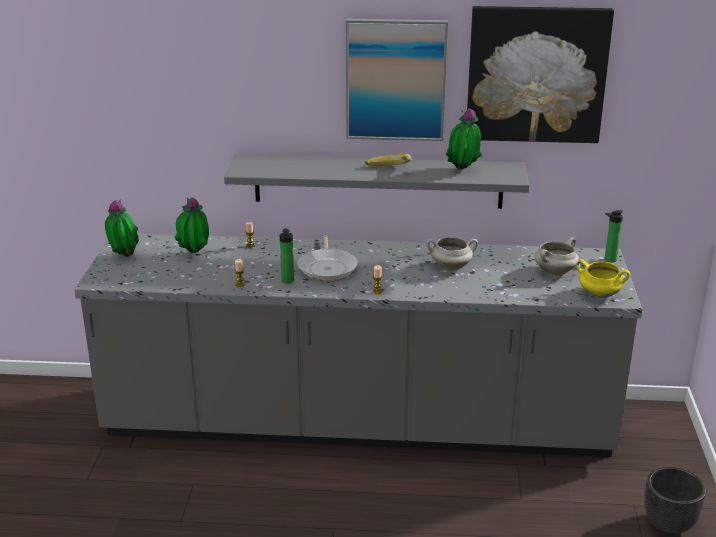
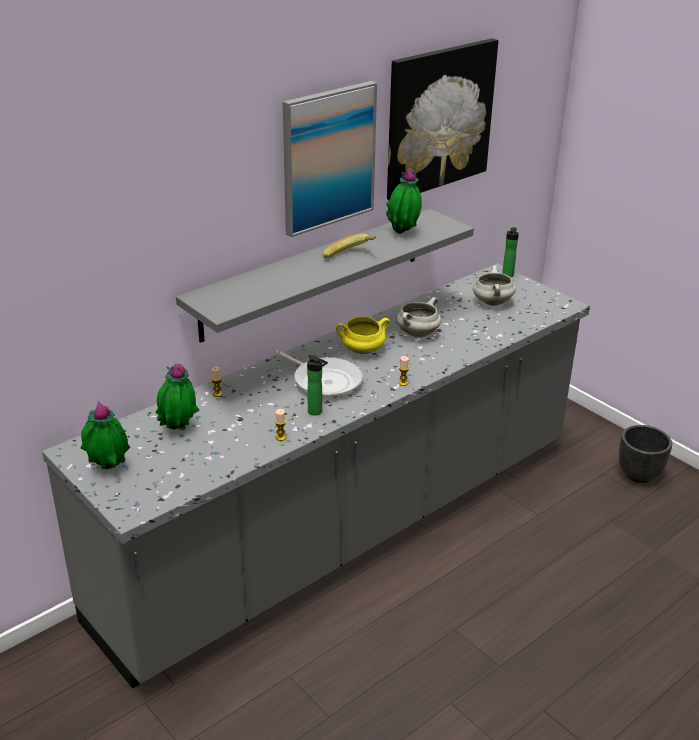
camera: 45 degrees left, 5 degrees up
(599, 294) = (549, 307): yellow cooking pot -> yellow cooking pot (362, 351)

